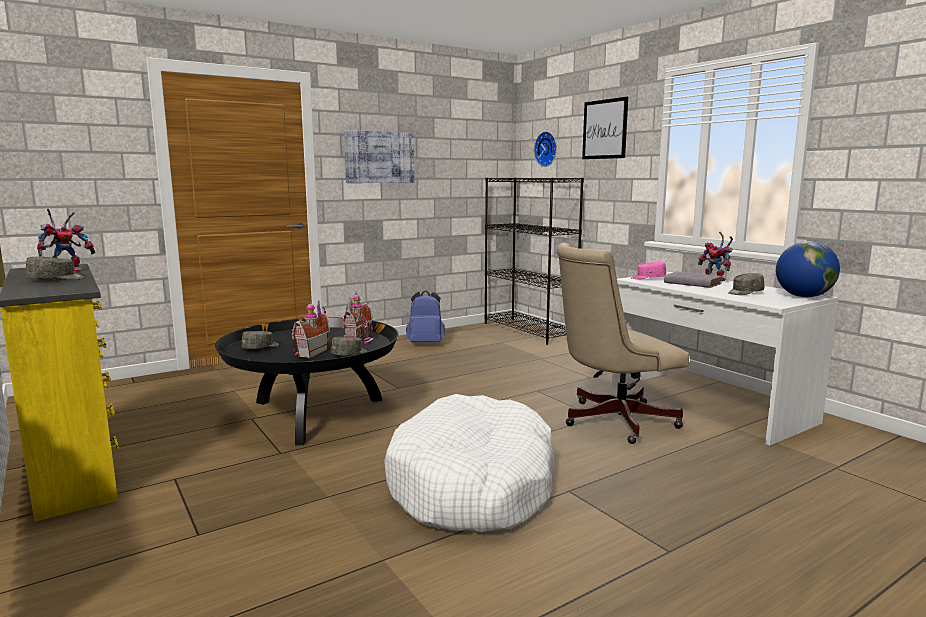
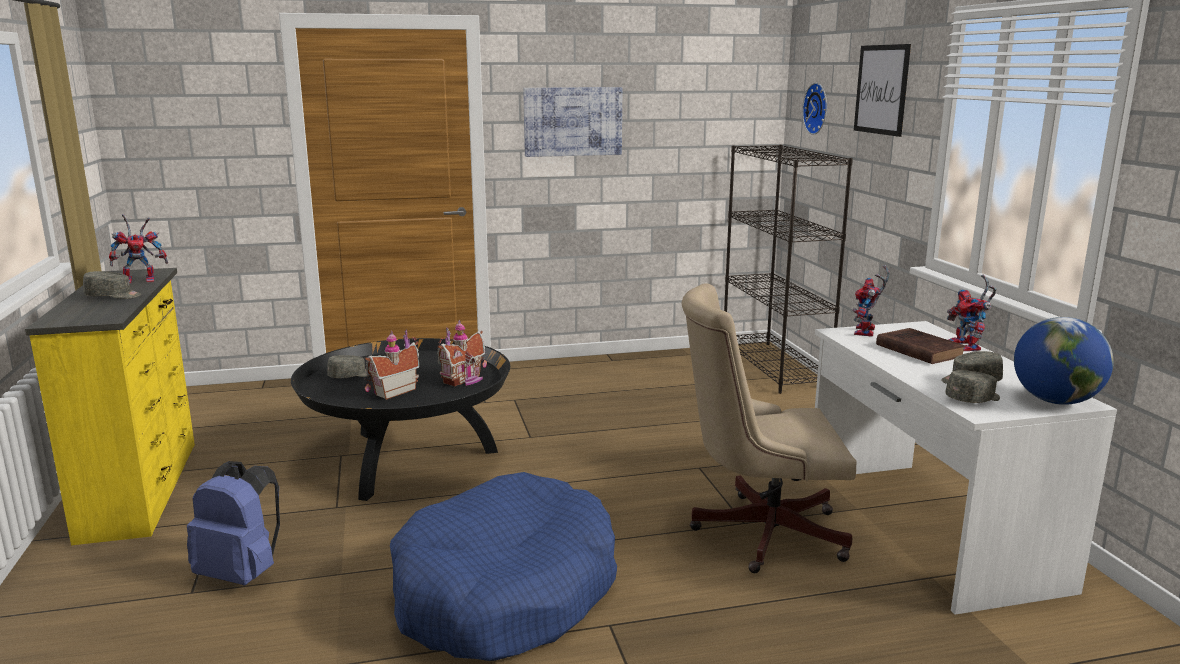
camera: 20 degrees right, 5 degrees up
(350, 354) = (434, 399): grey cap -> grey cap (973, 399)
(426, 343) = (618, 372): blue backpack -> blue backpack (242, 574)
(473, 485) = (504, 592): white dog bed -> blue dog bed
(648, 278) = (866, 333): pink cap -> toy robot
(691, 283) = (917, 350): grey book -> brown book

